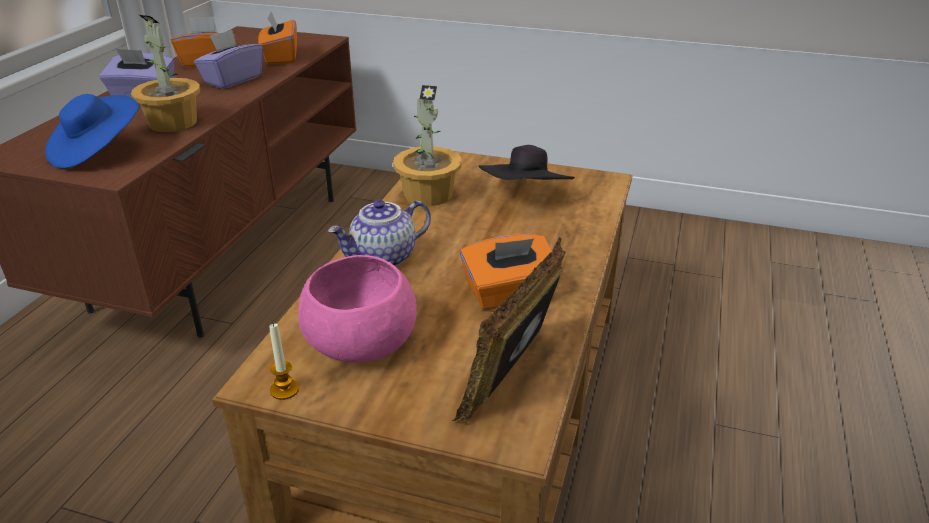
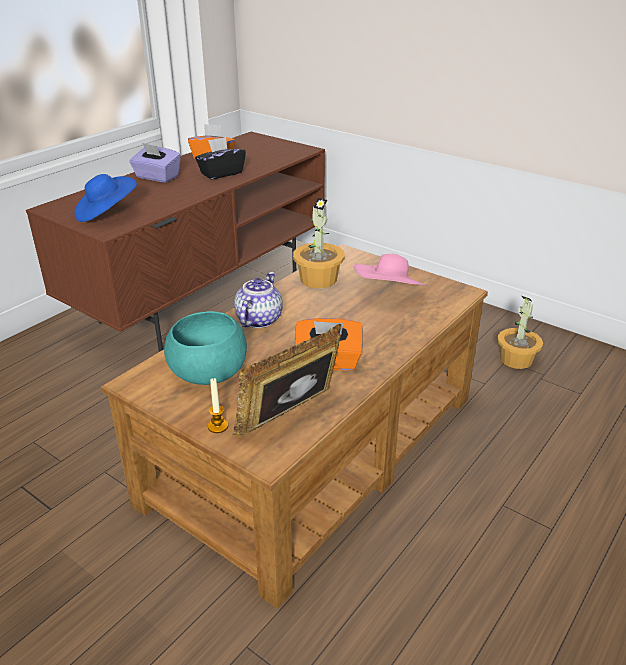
camera: 20 degrees right, 0 degrees up
(172, 123) = (163, 200): potted plant -> potted plant (515, 360)
(232, 80) = (221, 173): purple tissue box -> black tissue box
(280, 57) = (265, 160): orange tissue box -> none
(284, 390) = (144, 391): candle -> candle (218, 426)
(359, 342) = (207, 371): pink bowl -> turquoise bowl
(383, 258) = (258, 319): teapot -> teapot turned 120 degrees clockwise
(526, 197) = (389, 294): black hat -> pink hat

